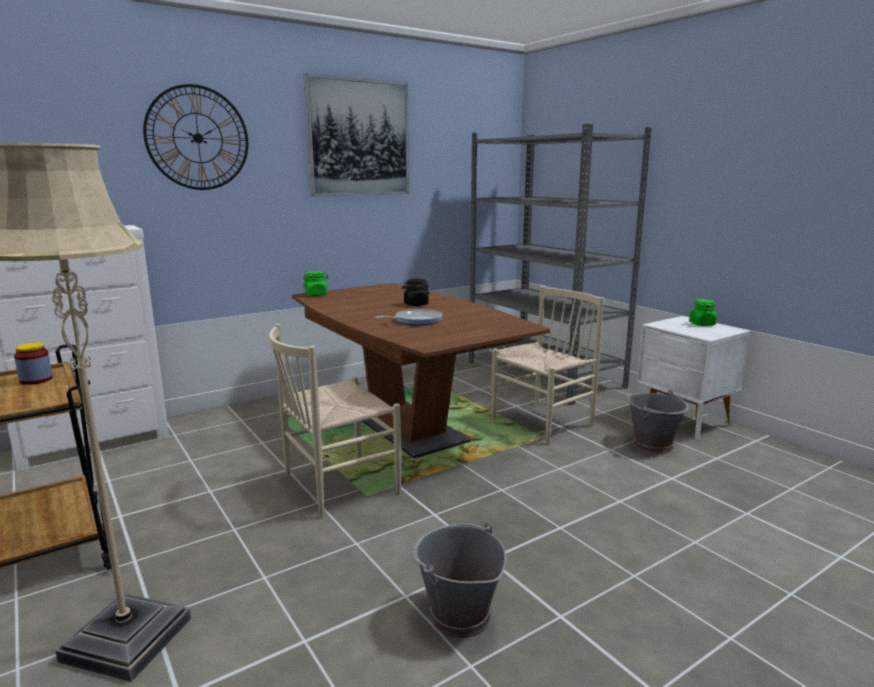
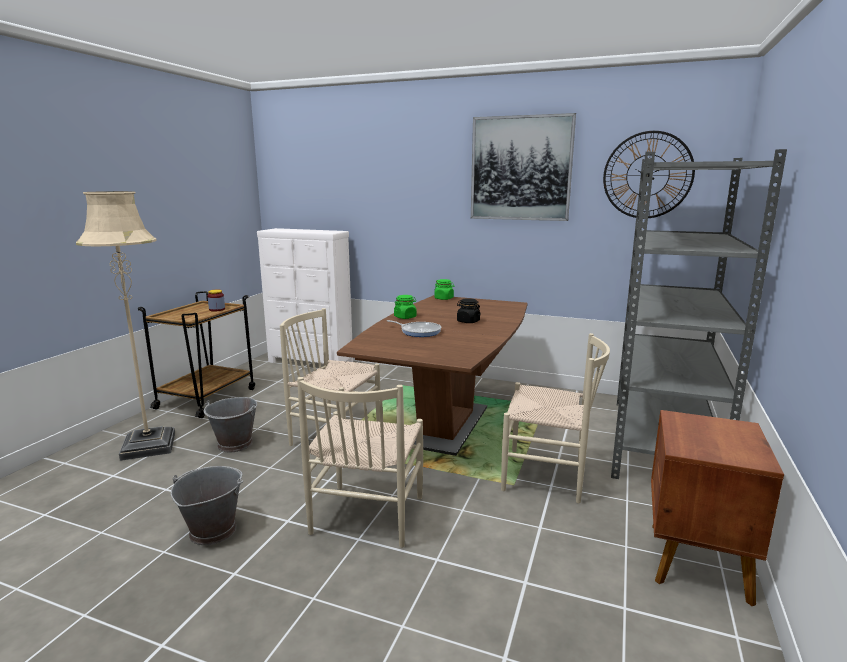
camera: 55 degrees right, 0 degrees up
(198, 138) = (392, 173): wall clock -> wall clock (647, 175)
(529, 514) = (366, 518): none -> beige chair
(653, 445) = (590, 552): grey bucket -> grey bucket (235, 444)
(685, 422) = (696, 562): white nightstand -> brown nightstand
(701, 324) = (739, 439): green jar -> green jar (405, 317)

